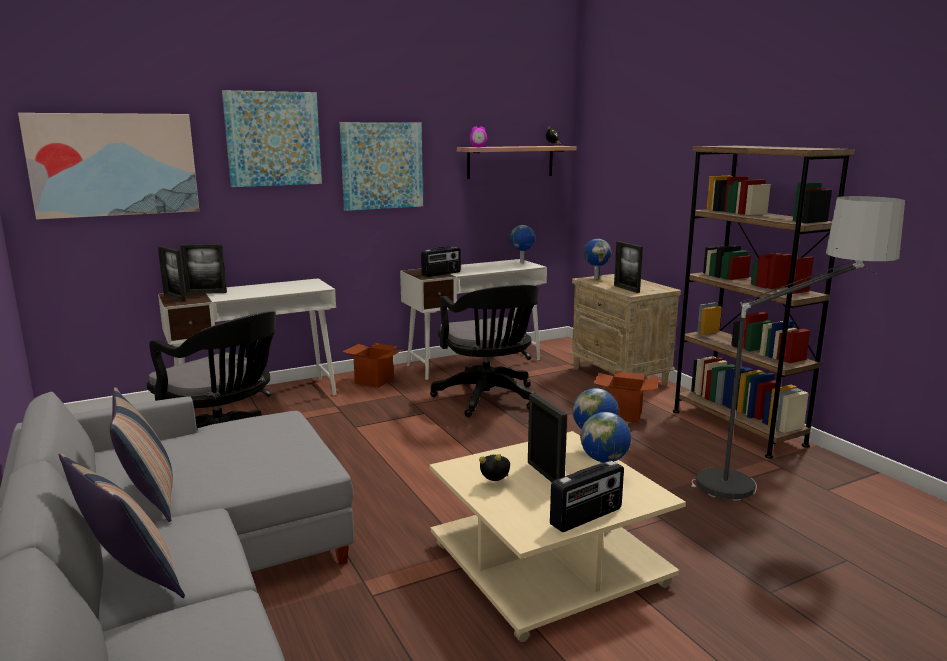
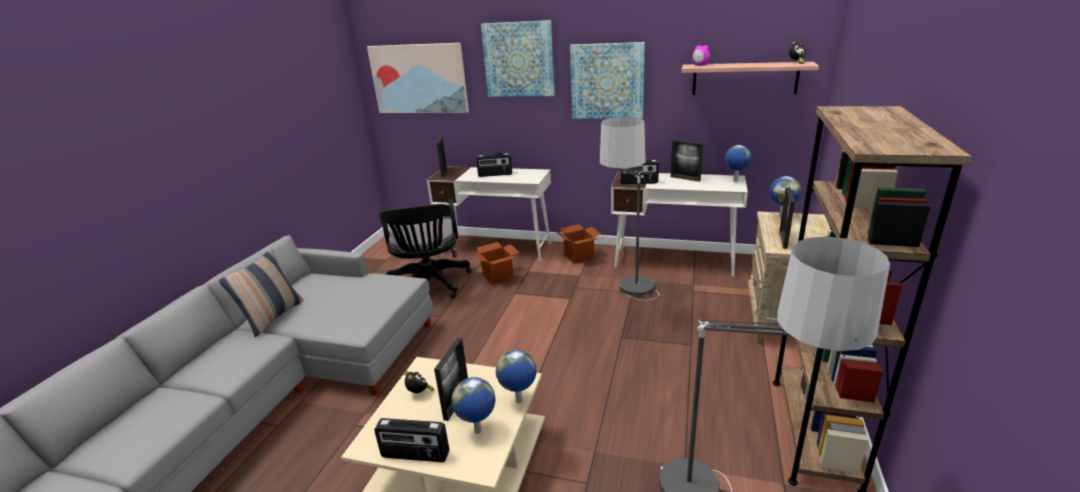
camera: 45 degrees right, 10 degrees up
(131, 579) = (198, 364): pillow -> none
(206, 293) = (466, 171): picture frame -> picture frame (685, 178)
(258, 290) = (495, 175): none -> radio
(488, 399) = (630, 303): black office chair -> floor lamp
(624, 415) = (719, 365): cardboard box -> cardboard box (498, 276)

